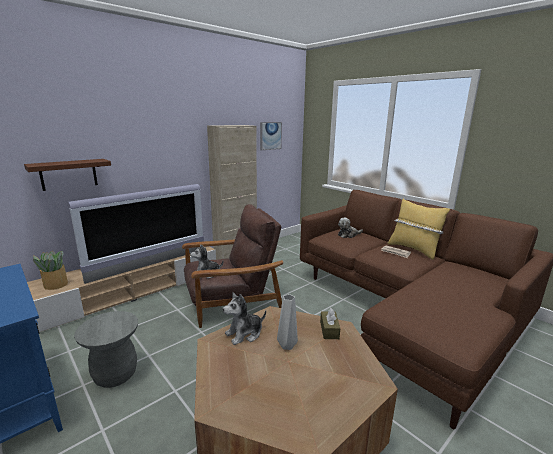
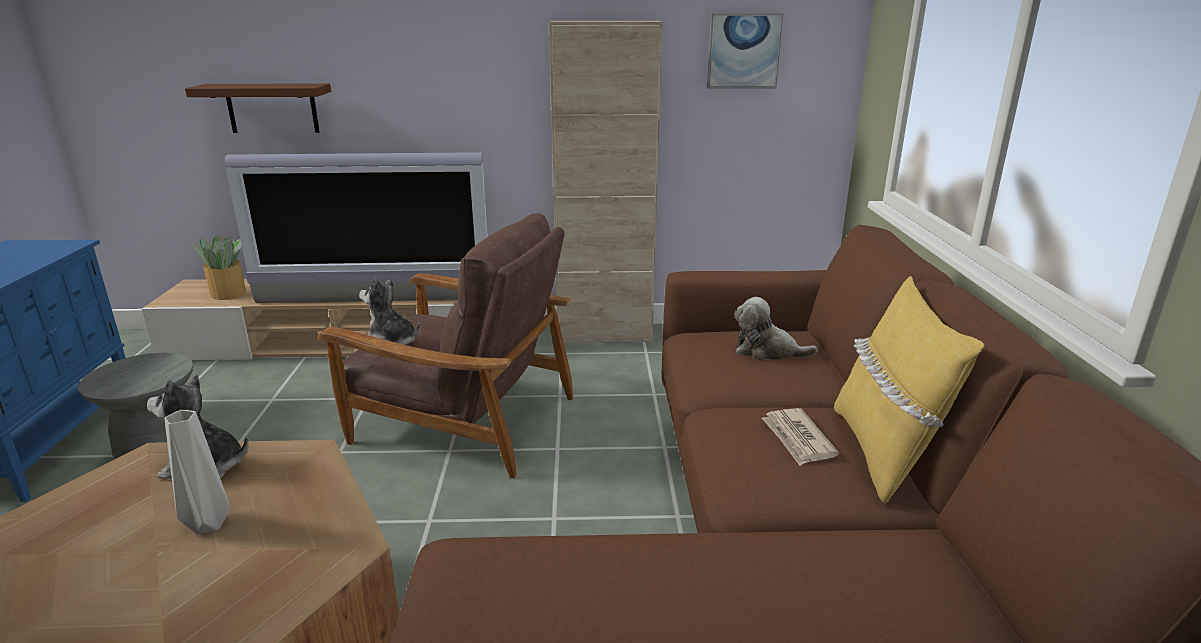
camera: 40 degrees right, 5 degrees up
(329, 330) = (320, 538): brown tissue box -> none

